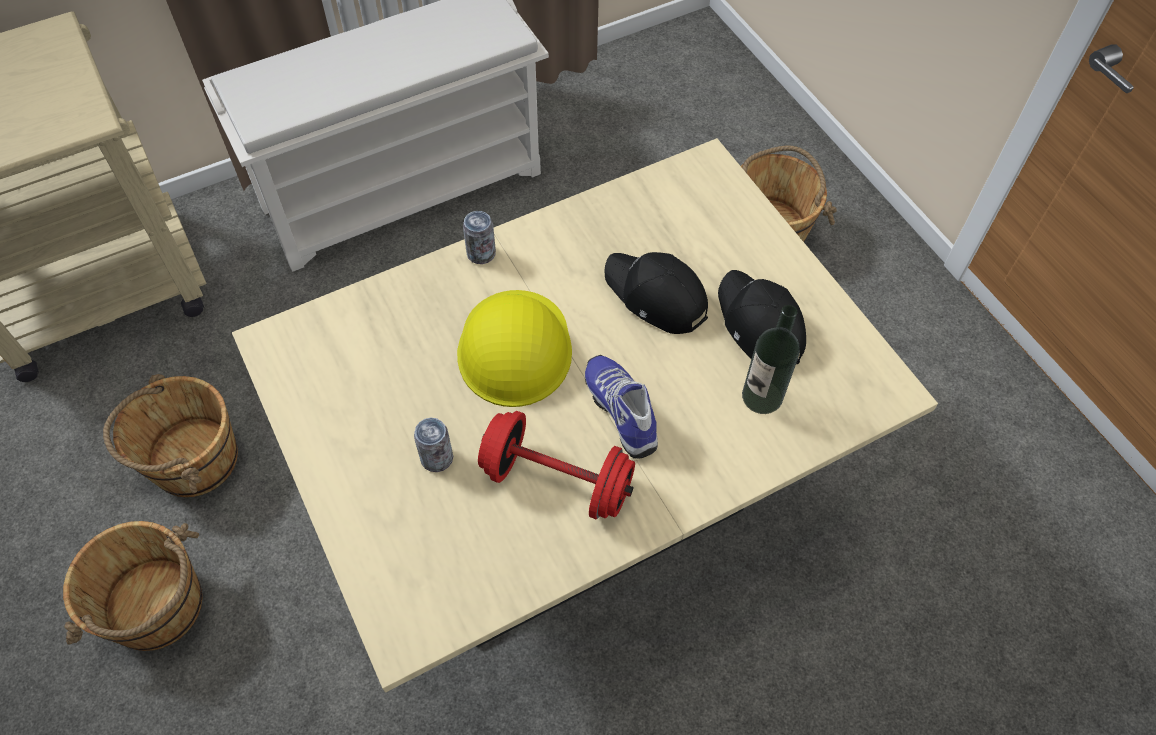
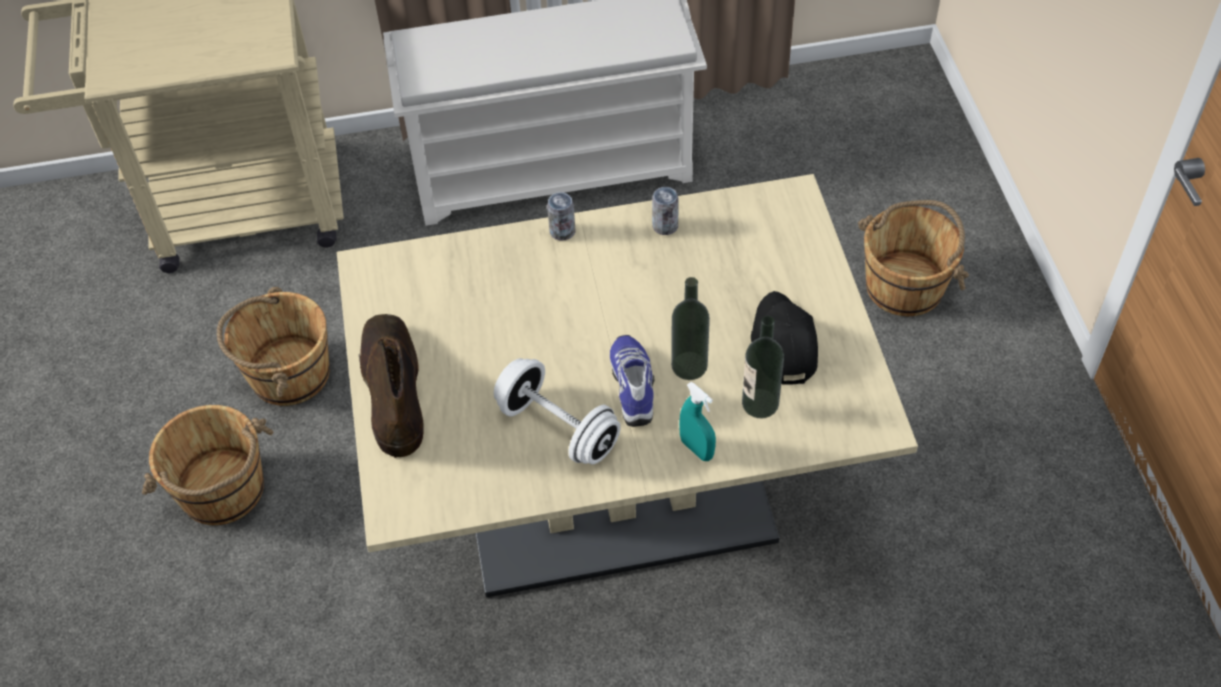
camera: 20 degrees right, 5 degrees down
(351, 481) = (393, 389): none -> brown boot
(437, 458) = (467, 387): can -> can (665, 226)
(514, 348) = (562, 315): yellow hard hat -> none
(556, 480) = (558, 428): red dumbbell -> white dumbbell
(655, 296) = (700, 300): black cap -> none
(672, 372) = (689, 365): none -> bottle
(716, 466) = (696, 449): none -> turquoise spray bottle

